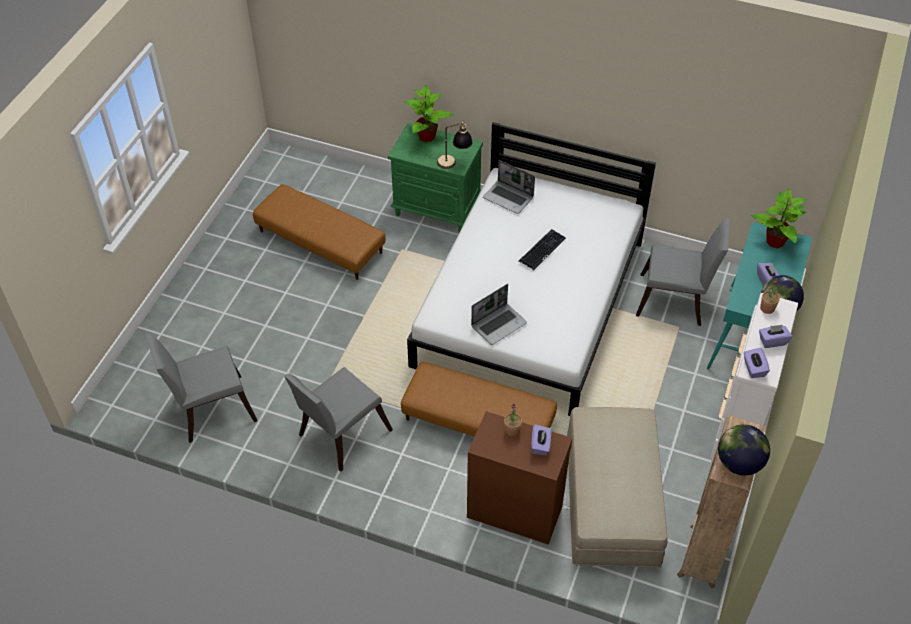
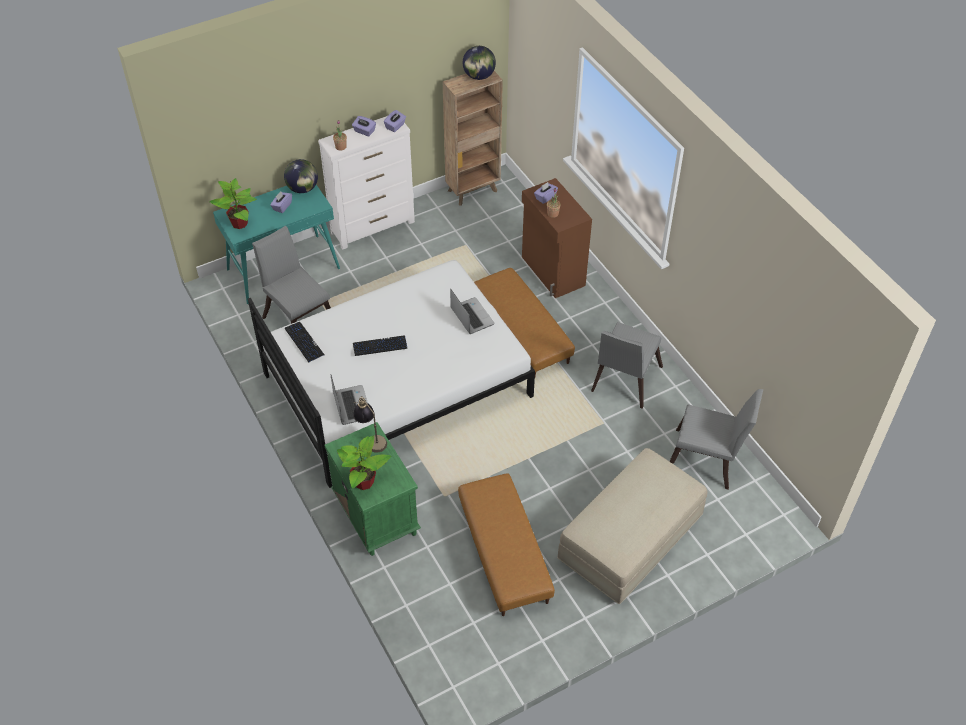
camera: 140 degrees left, 0 degrees up
(340, 435) = (624, 382): grey chair -> grey chair turned 120 degrees clockwise
(499, 324) = (471, 316): laptop -> laptop turned 60 degrees clockwise
(602, 216) = (304, 342): none -> keyboard
(611, 501) = (490, 242): beige ottoman -> beige ottoman (630, 538)

